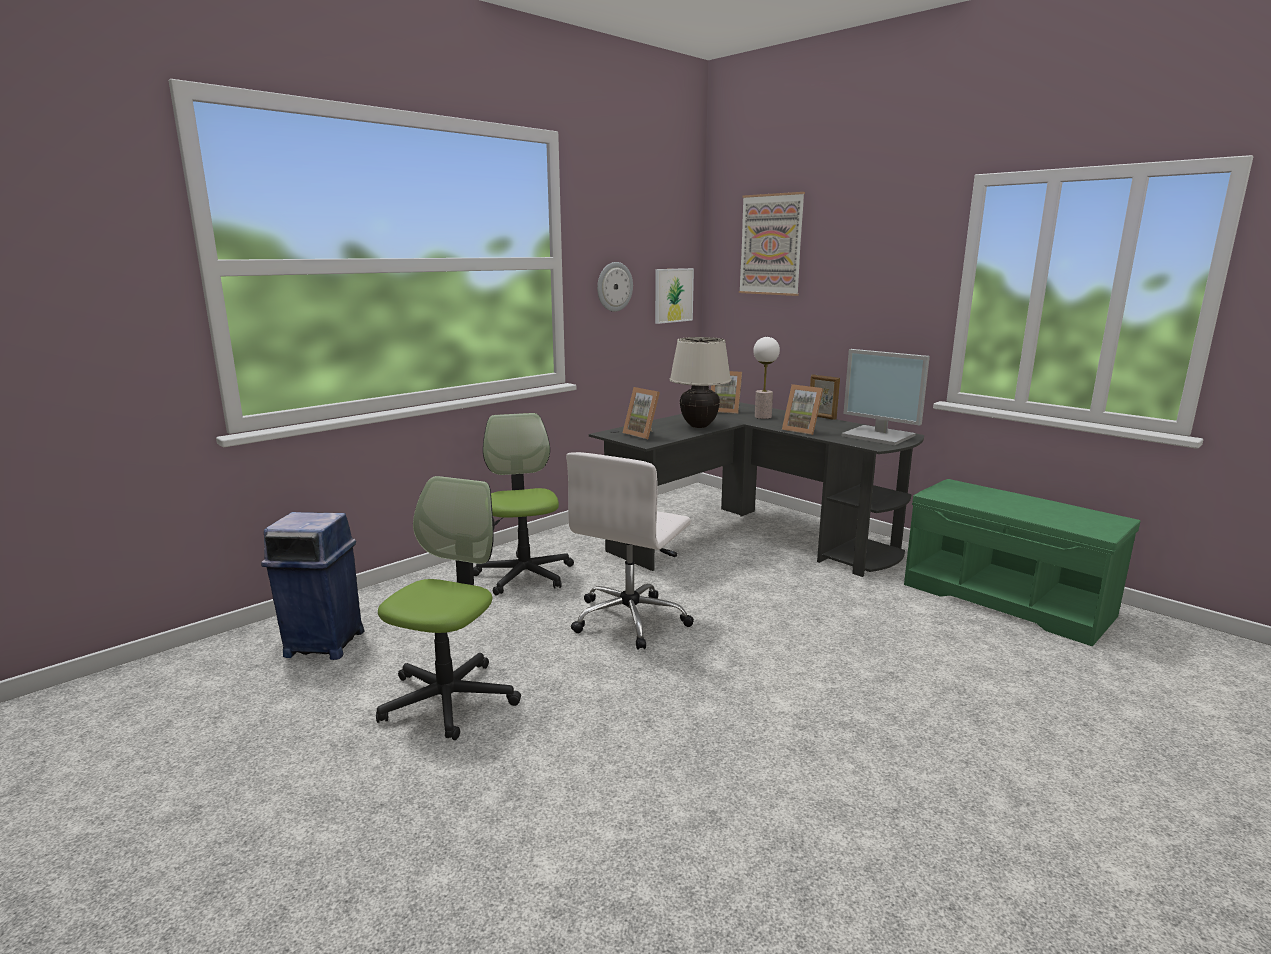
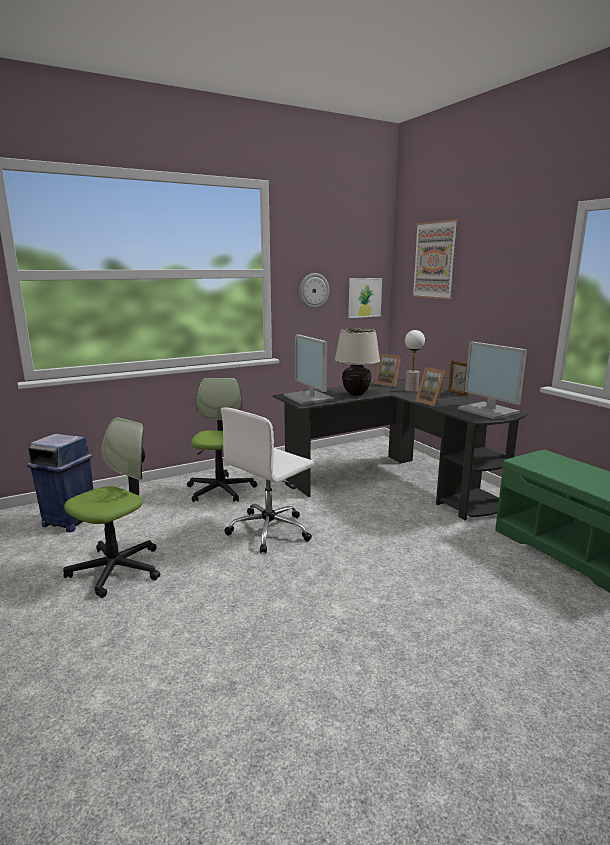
camera: 15 degrees right, 0 degrees up
(644, 434) = (309, 398): picture frame -> monitor

